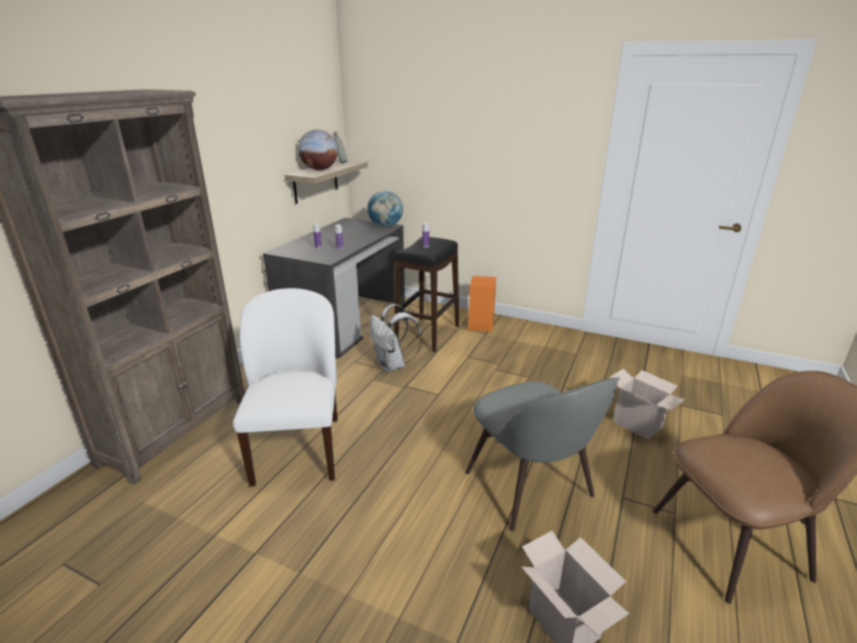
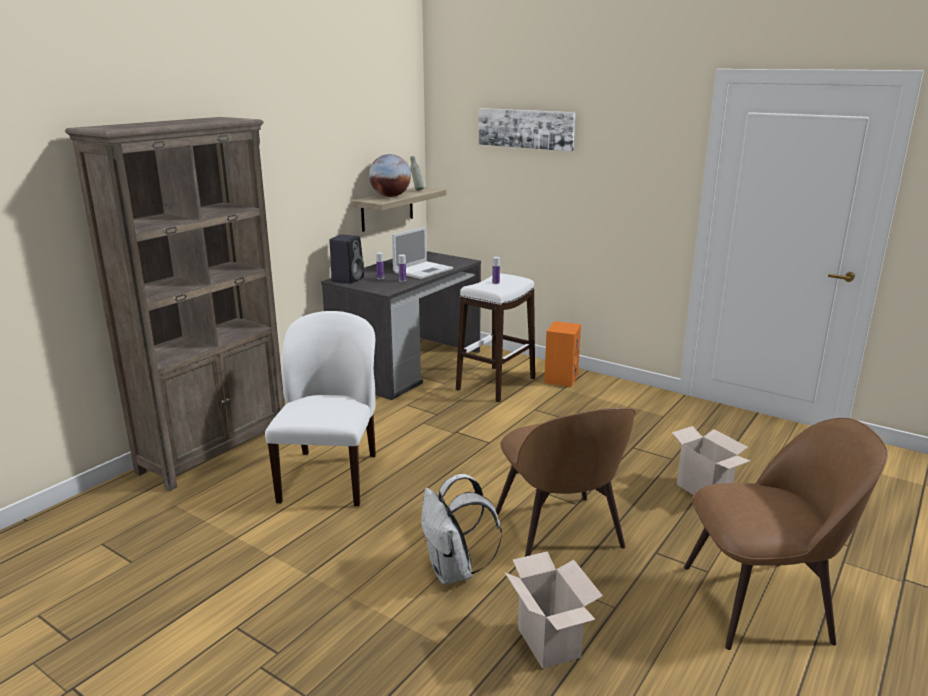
camera: 10 degrees right, 5 degrees down
(288, 250) = (348, 279): none -> black speaker
(356, 237) = (423, 270): none -> laptop
(385, 226) = (460, 261): globe -> none
(393, 365) = (448, 411): white backpack -> white backpack (454, 571)
(427, 334) = (496, 384): black stool -> white stool
(440, 103) = (526, 128): none -> picture
(531, 487) = (559, 533): grey chair -> brown chair

